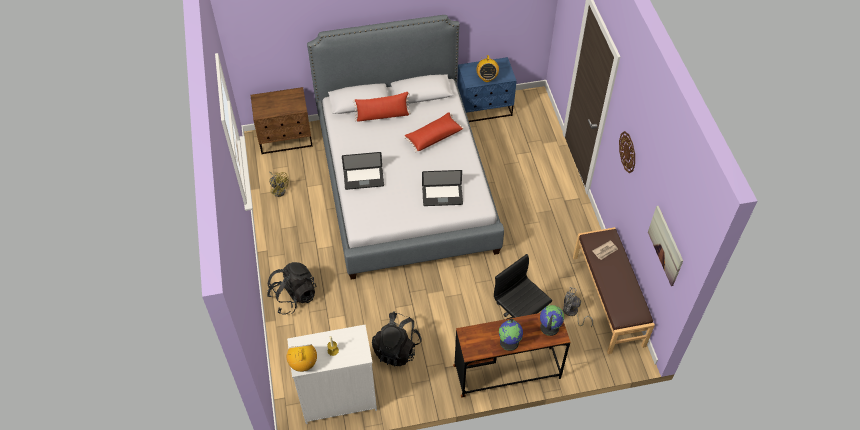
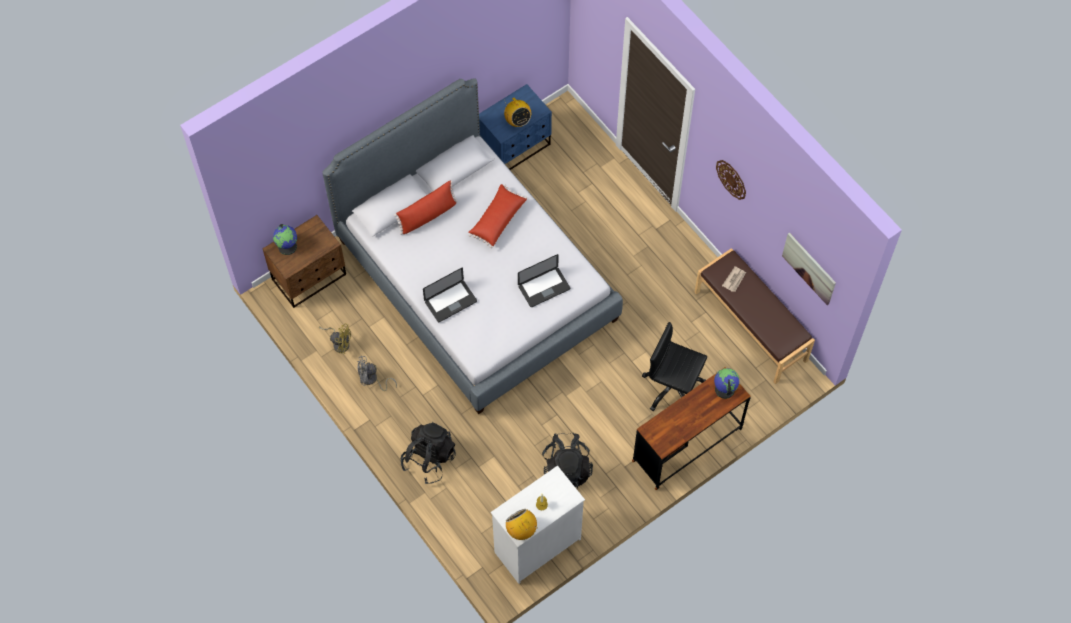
camera: 25 degrees left, 10 degrees up
(509, 342) = (694, 421): globe -> globe (288, 246)
(572, 313) = (722, 355): grey fan -> grey fan (372, 380)

